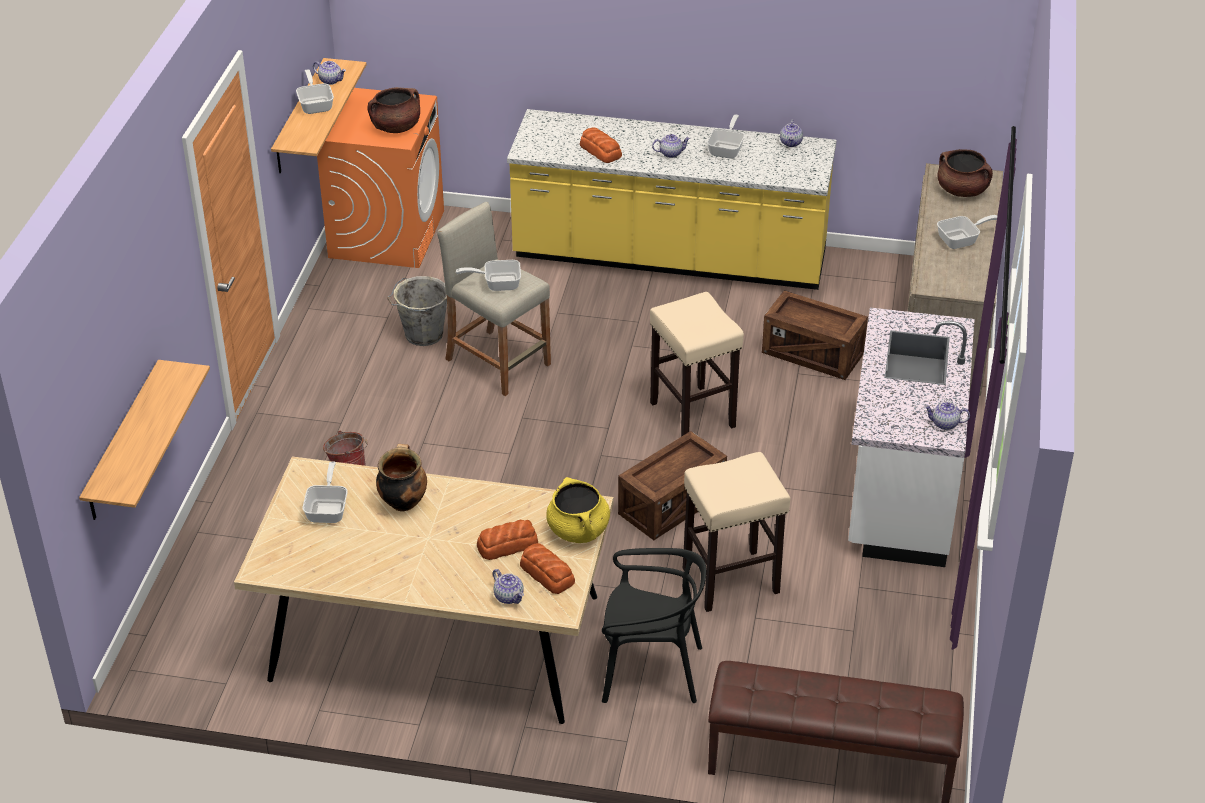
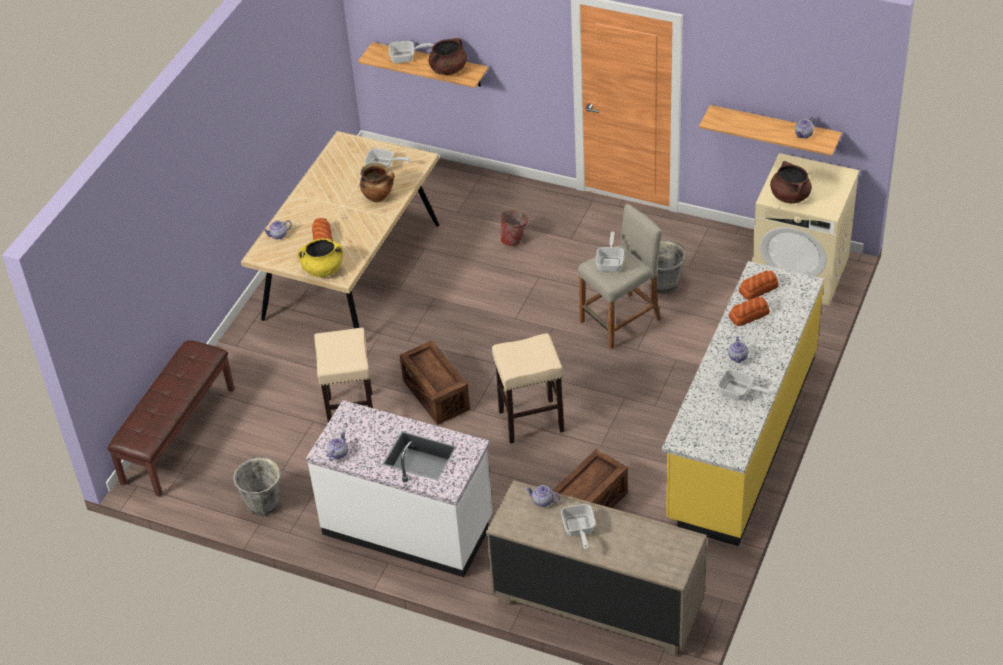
camera: 105 degrees right, 5 degrees up
(315, 104) = (768, 126): frying pan -> frying pan (406, 58)
(386, 234) = (800, 271): orange washing machine -> beige washing machine
(547, 573) = (291, 252): bread -> bread (759, 288)
(651, 671) = (287, 364): black chair -> none
(791, 143) = (742, 437): teapot -> teapot (542, 501)
(918, 635) = (264, 503): none -> grey bucket
(962, 190) = (655, 550): brown cooking pot -> brown cooking pot (448, 69)

